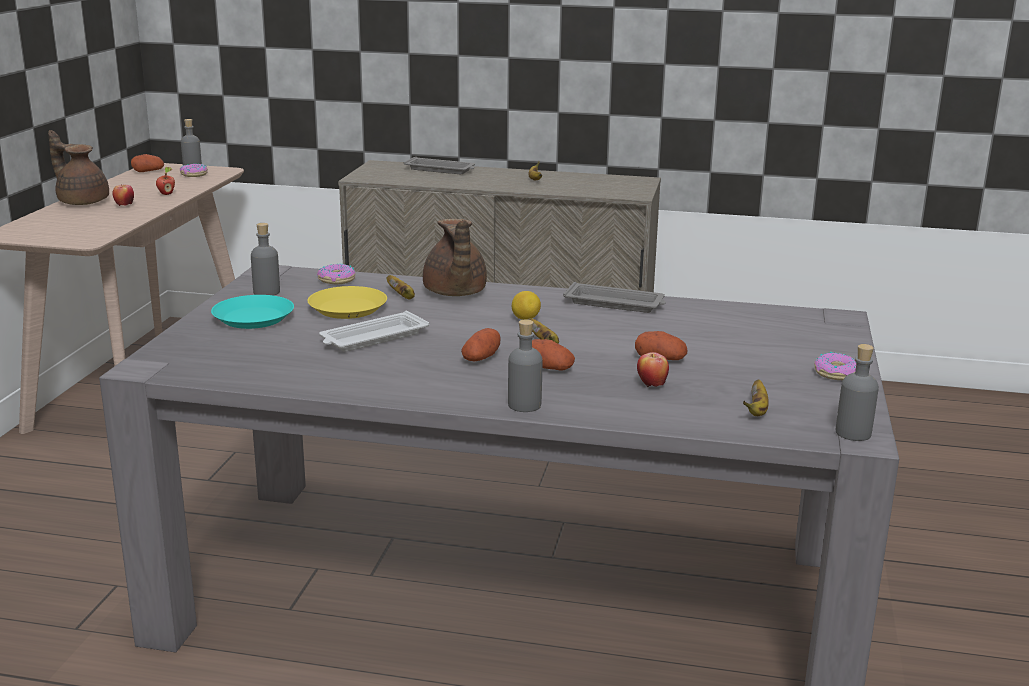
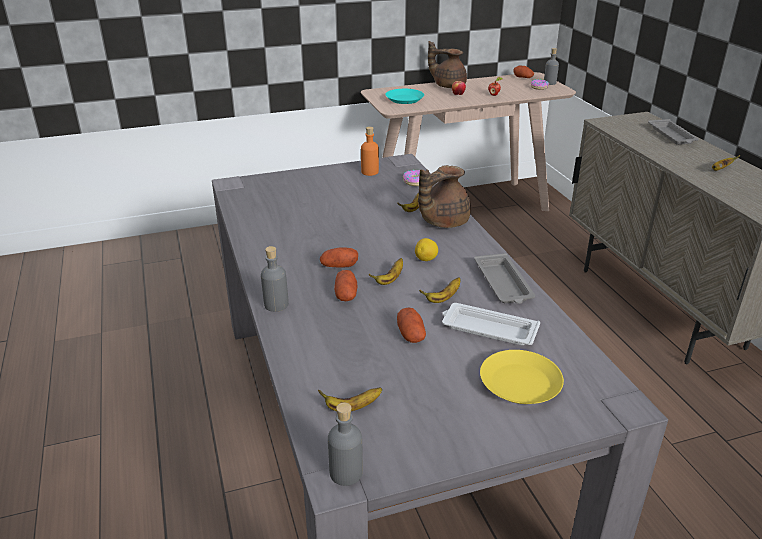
camera: 60 degrees right, 10 degrees up
(82, 201) = (448, 85): brown teapot -> brown teapot turned 75 degrees counterclockwise
(253, 318) = (325, 183): turquoise plate -> turquoise plate (404, 99)
(266, 292) = (370, 172): grey bottle -> orange bottle
(348, 309) = (372, 201): yellow plate -> yellow plate (520, 384)
(373, 338) = (333, 223): white tray -> white tray (487, 329)
(611, 331) = (443, 298): none -> banana
(651, 385) = (356, 344): apple -> none
(836, 373) = (476, 434): donut -> none

